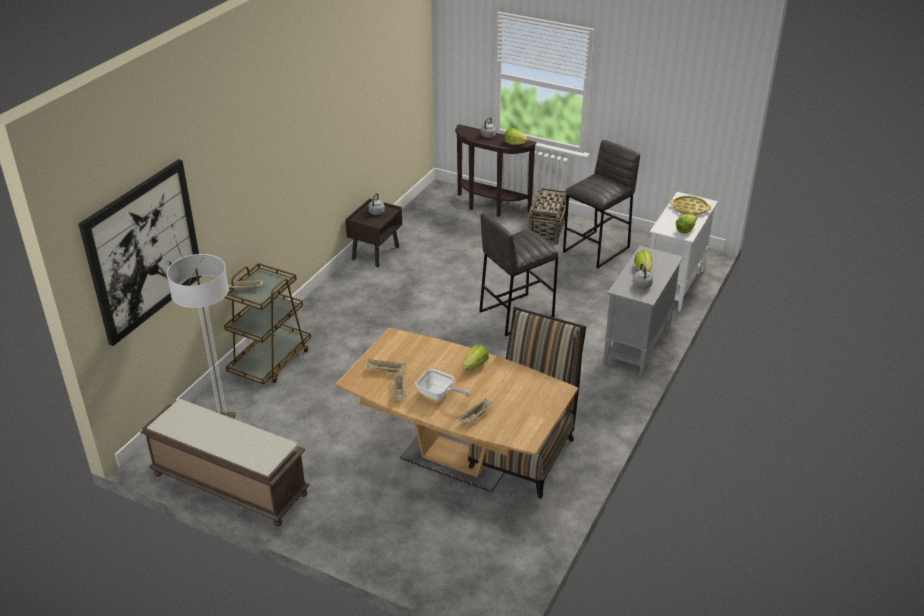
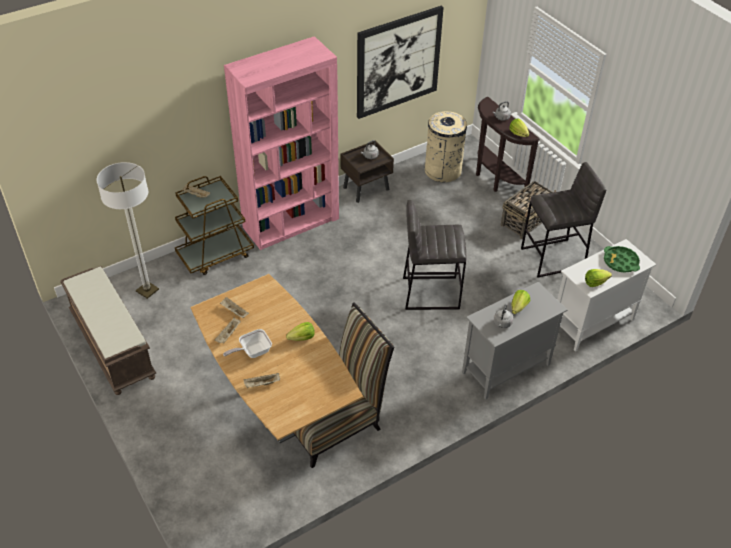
camera: 30 degrees right, 10 degrees up
(144, 251) = (92, 148): picture -> picture (398, 62)
(326, 306) = (291, 223): none -> pink bookcase
(436, 215) = (442, 170): none -> beige trash can
(438, 395) = (252, 352): frying pan -> frying pan turned 90 degrees clockwise
(689, 209) = (620, 262): yellow tray -> green tray

